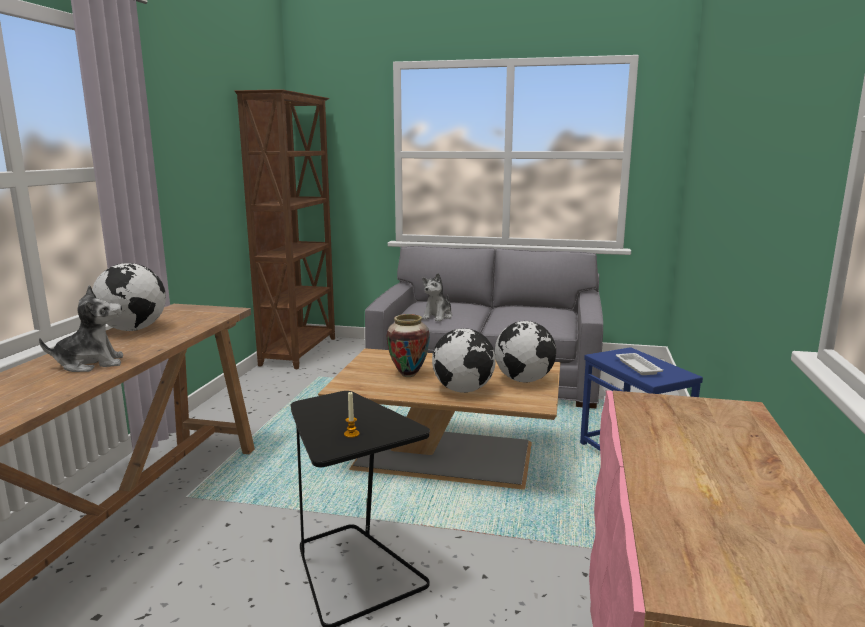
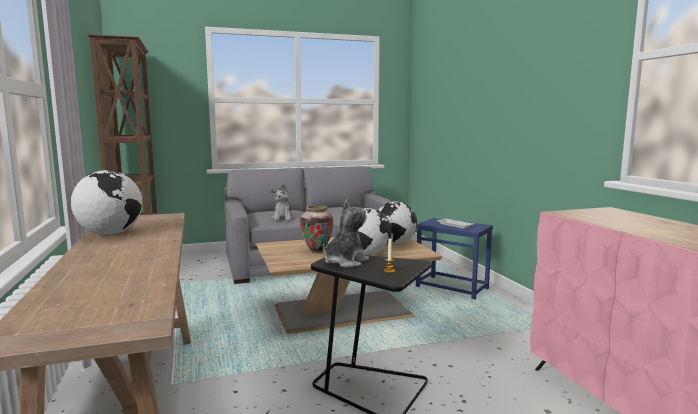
camera: 30 degrees left, 5 degrees down
(91, 364) = (132, 256): plush toy -> plush toy (345, 262)

